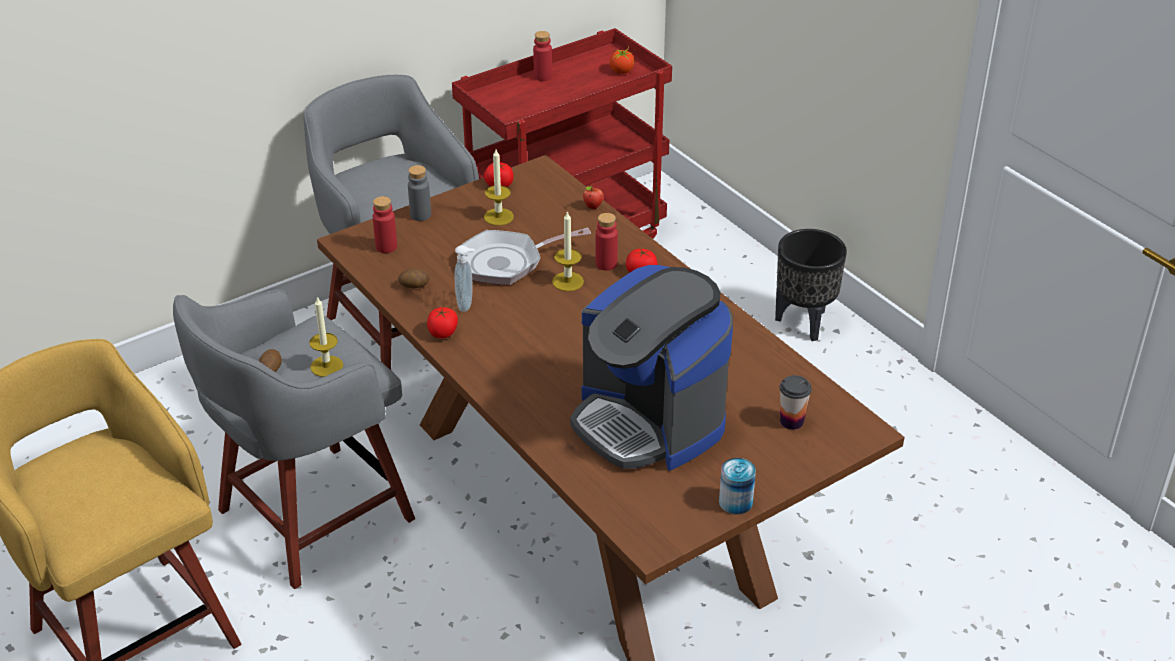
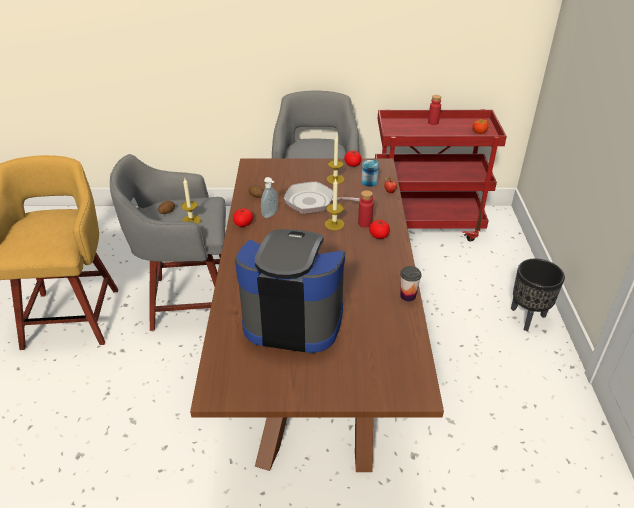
camera: 35 degrees right, 0 degrees up
(386, 247) = (265, 173): red bottle -> none
(420, 215) = (298, 164): grey bottle -> none
(649, 421) = (293, 319): coffee machine -> coffee machine turned 105 degrees clockwise
(735, 502) = (289, 395): can -> can (369, 182)
(791, 421) = (377, 362): cup -> cup (408, 296)

